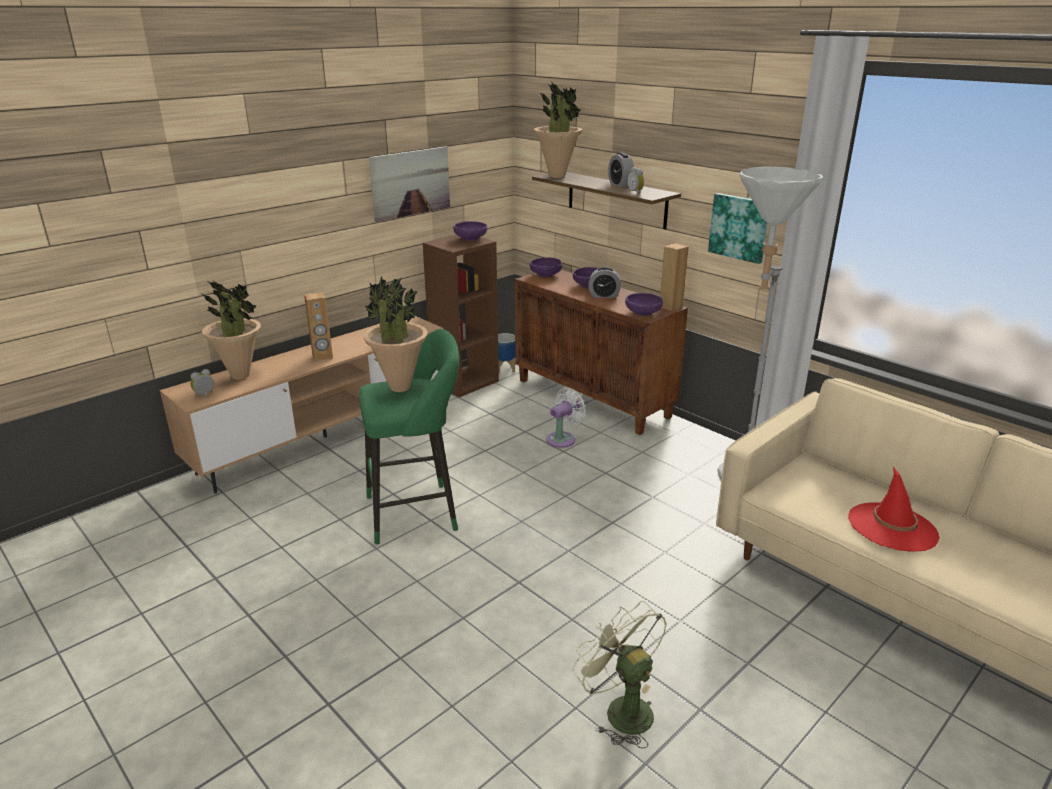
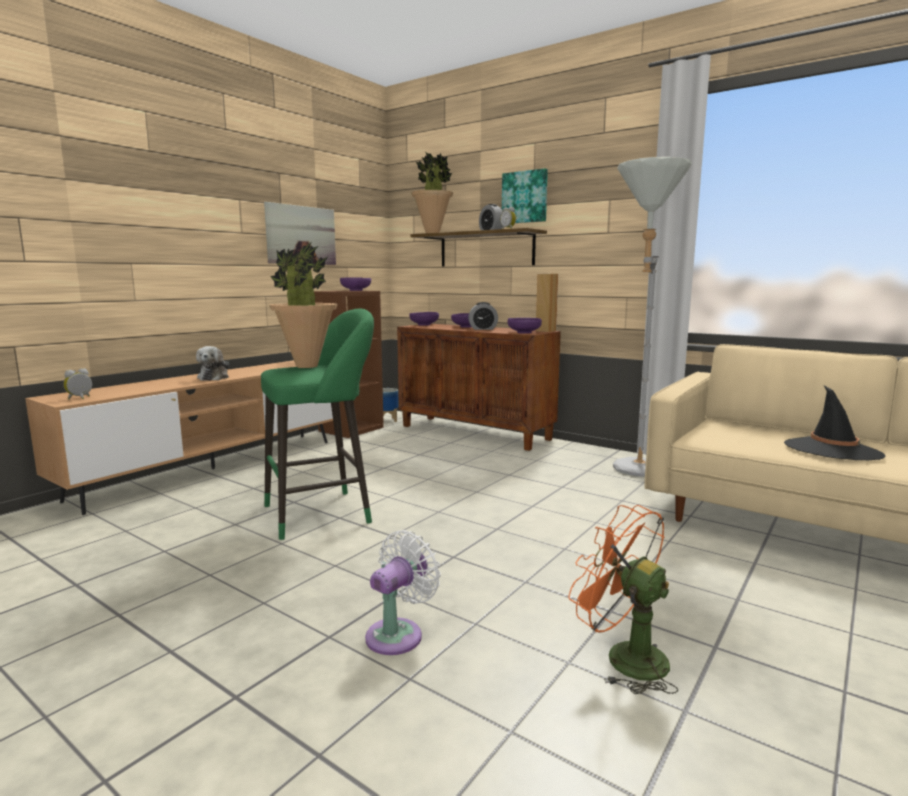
camera: 10 degrees left, 15 degrees down
(241, 376) = (123, 388): potted plant -> none
(322, 357) = (214, 377): brown speaker -> plush toy
(563, 439) = (458, 456): white fan -> white fan (398, 634)
(620, 709) = (624, 657): green fan -> orange fan
(739, 227) = (604, 248): picture -> picture (525, 197)
(892, 527) = (832, 450): red hat -> black hat

